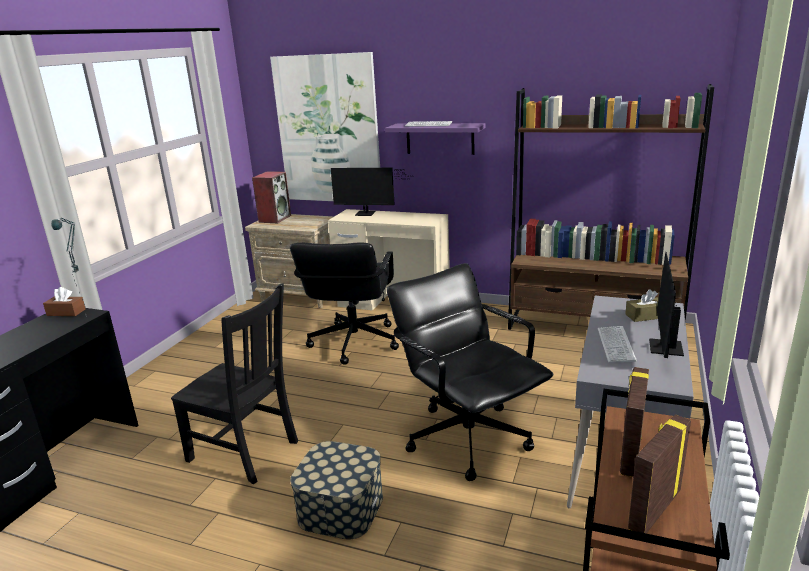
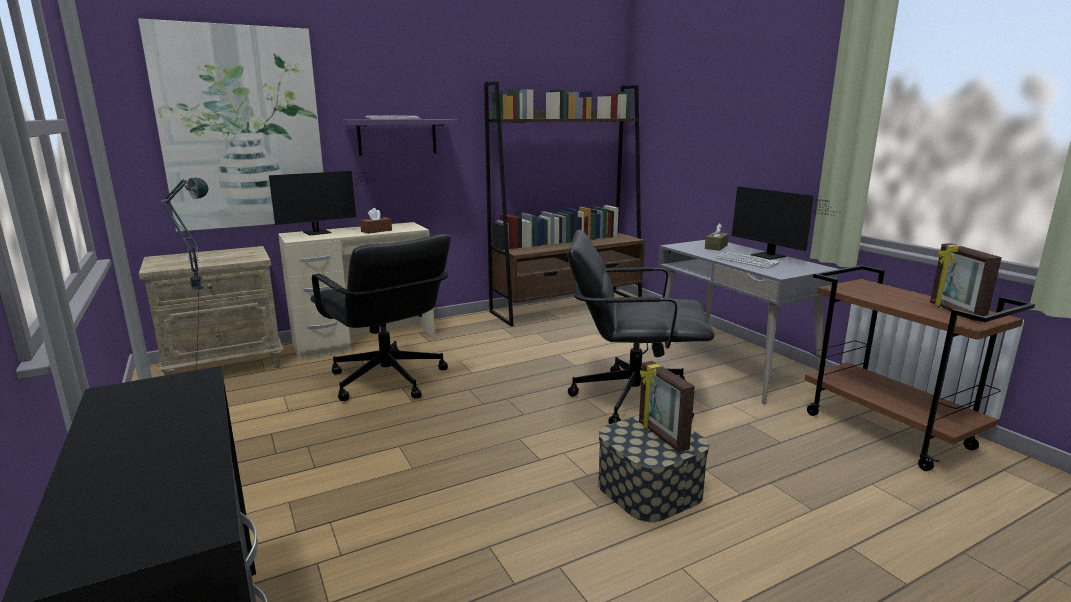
camera: 50 degrees left, 5 degrees down
(66, 312) = (131, 391): brown tissue box -> brown tissue box (376, 231)
(245, 452) = (472, 508): black chair -> none
(274, 218) = (168, 260): speaker -> none
(630, 453) = (885, 299): picture frame -> picture frame (662, 436)

